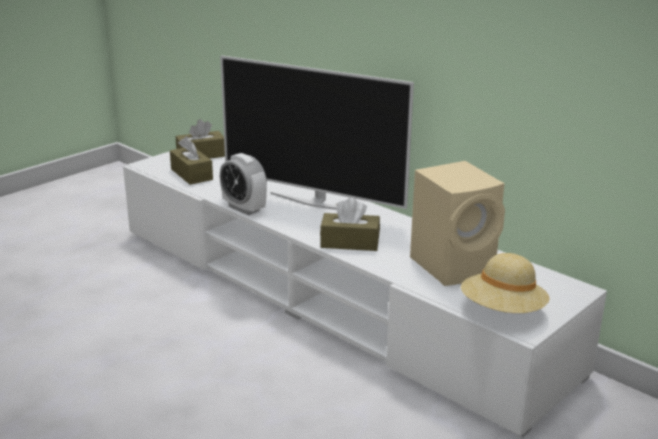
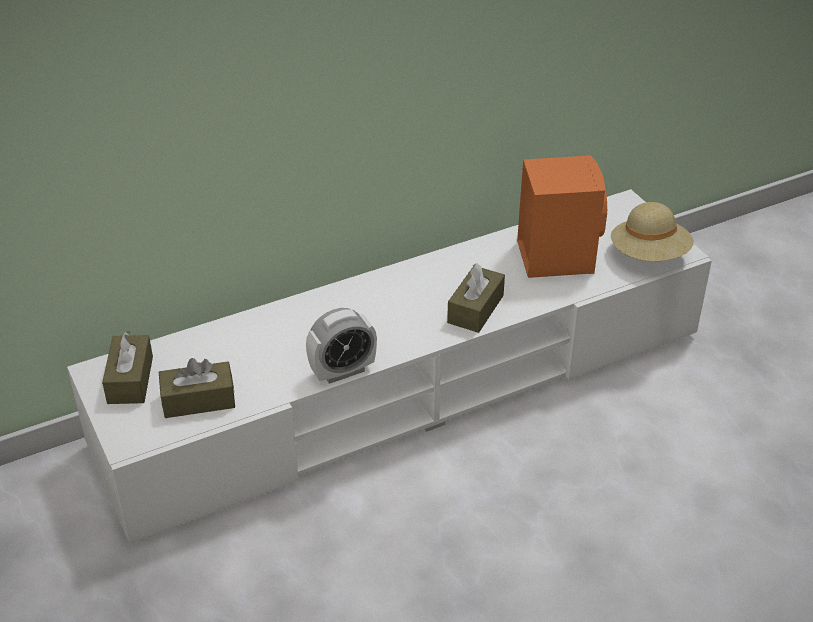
camera: 70 degrees left, 15 degrees up
(316, 202) = (357, 309): television -> none
(454, 266) = (555, 255): beige speaker -> orange speaker

